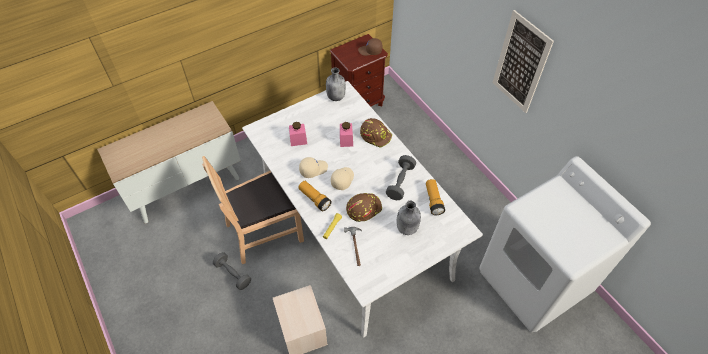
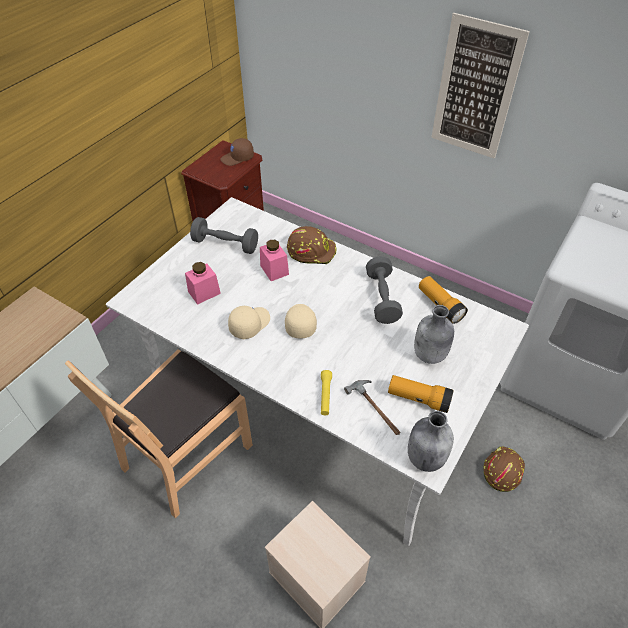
camera: 25 degrees left, 5 degrees down
(233, 274) = (168, 540): grey dumbbell -> grey dumbbell (225, 244)
(314, 199) = (275, 364): flashlight -> flashlight (418, 399)
(336, 96) = (227, 220): grey bottle -> grey bottle (425, 457)
(363, 208) = (354, 350): brown hard hat -> brown hard hat (502, 470)

